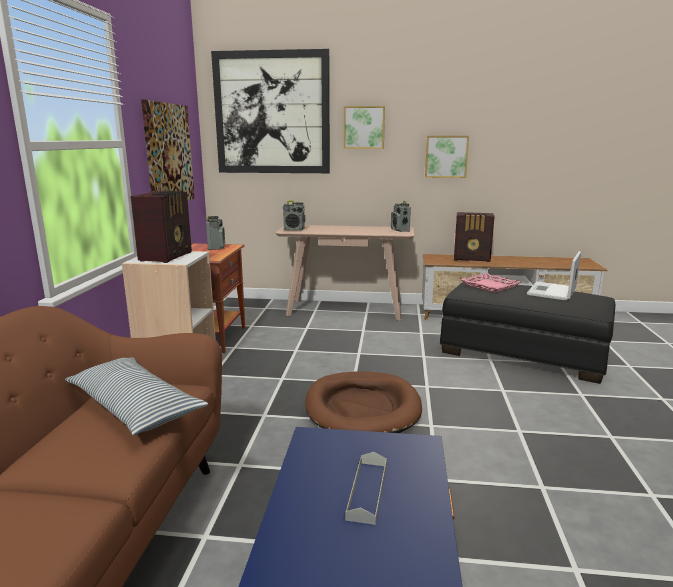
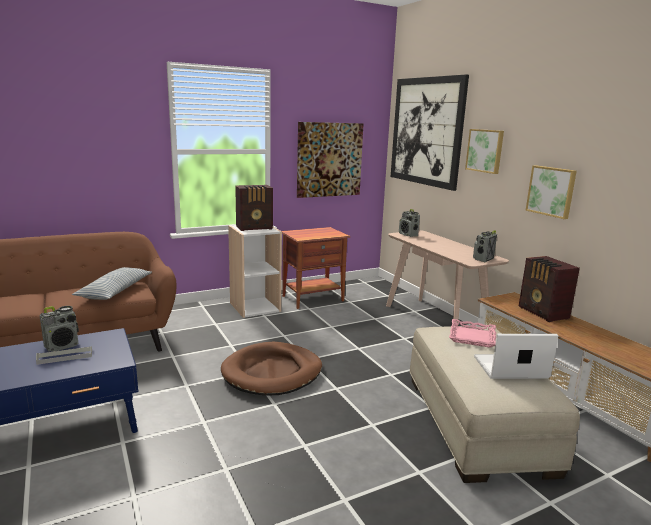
camera: 55 degrees right, 0 degrees up
(216, 247) = (328, 233): radio -> radio (62, 346)
(523, 352) = (477, 422): black ottoman -> beige ottoman

